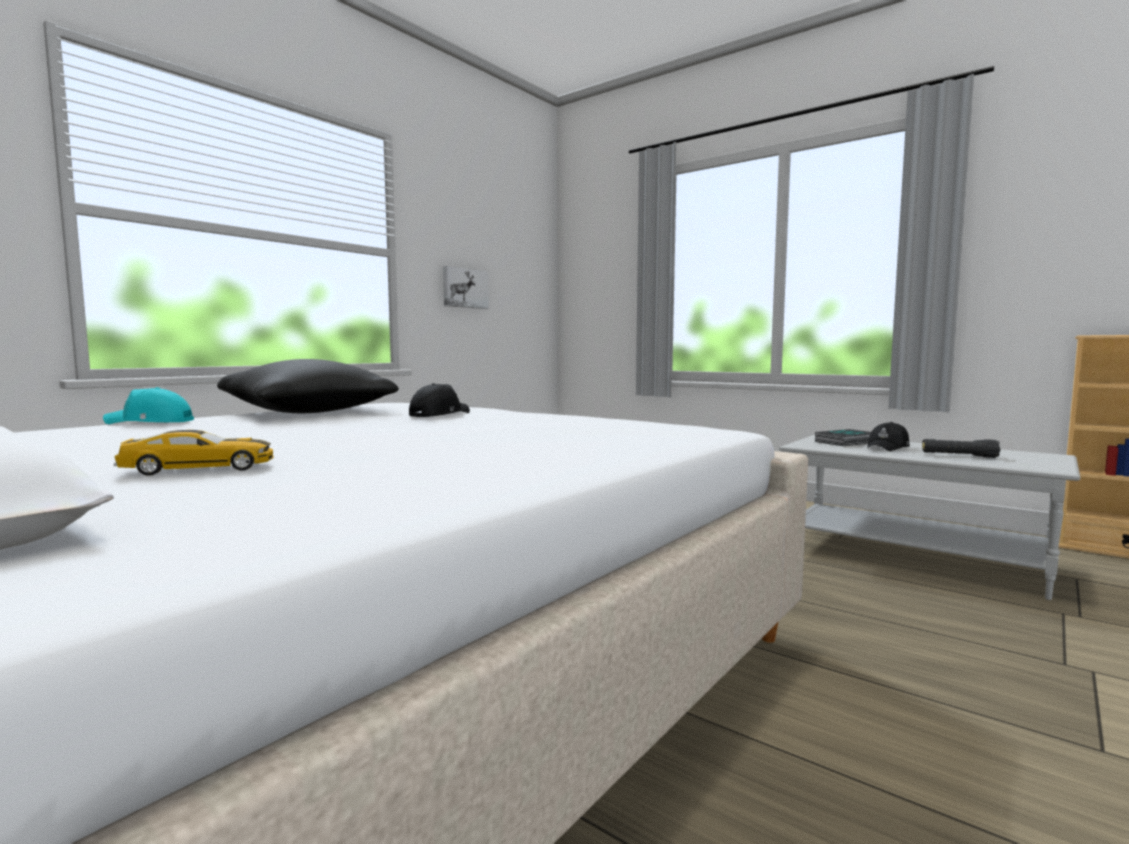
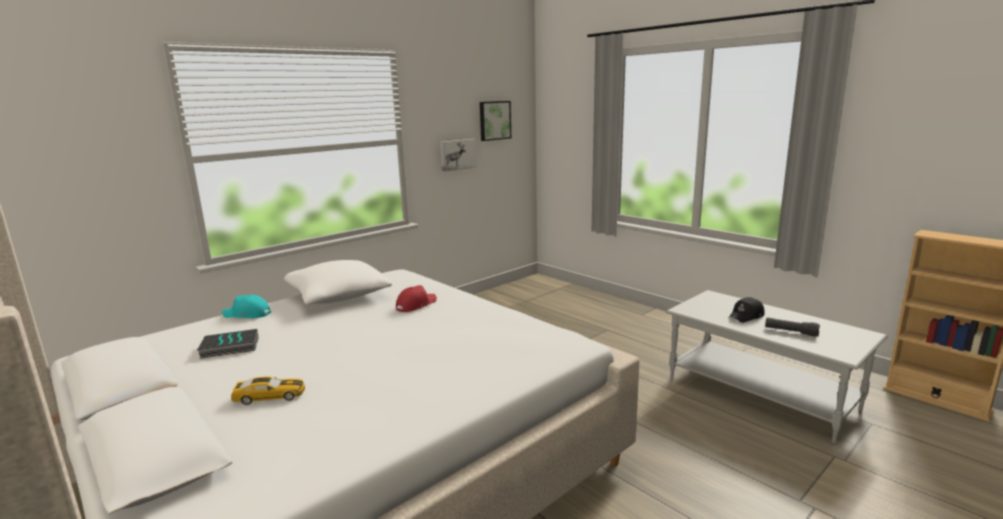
camera: 10 degrees right, 10 degrees up
(308, 412) = (338, 296): black pillow -> white pillow
(439, 414) = (415, 305): black cap -> red cap
(510, 254) = (494, 120): none -> picture
(846, 442) = (721, 306): book -> book (229, 348)

